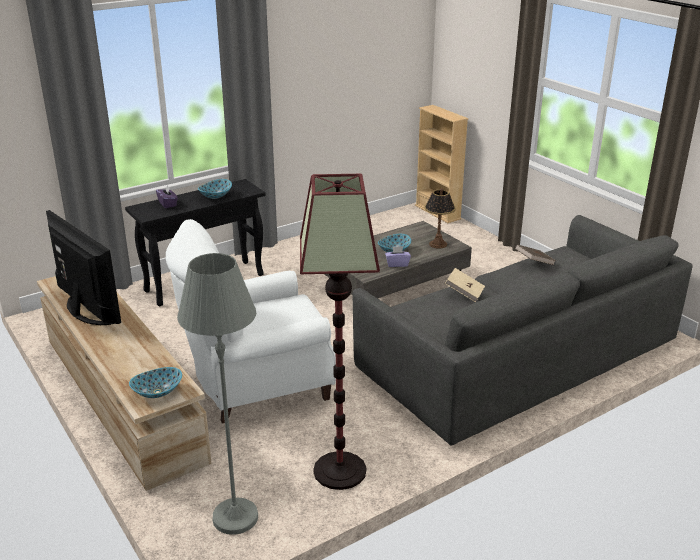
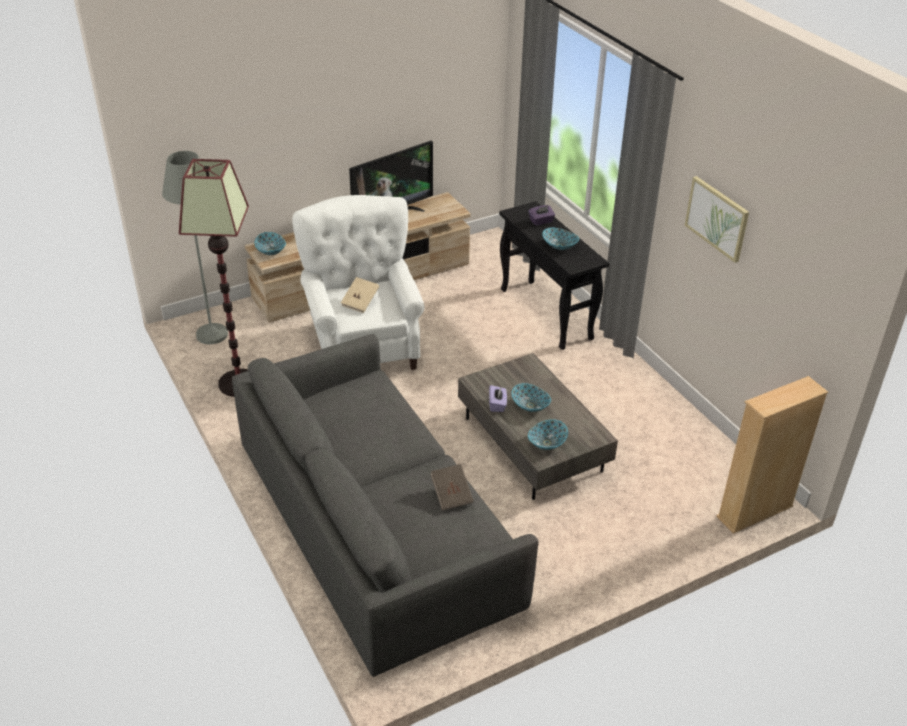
camera: 95 degrees right, 10 degrees up
(317, 66) = (717, 218): none -> picture
(437, 244) = (546, 443): table lamp -> bowl
(464, 293) = (390, 425): beige book -> beige book (360, 302)

